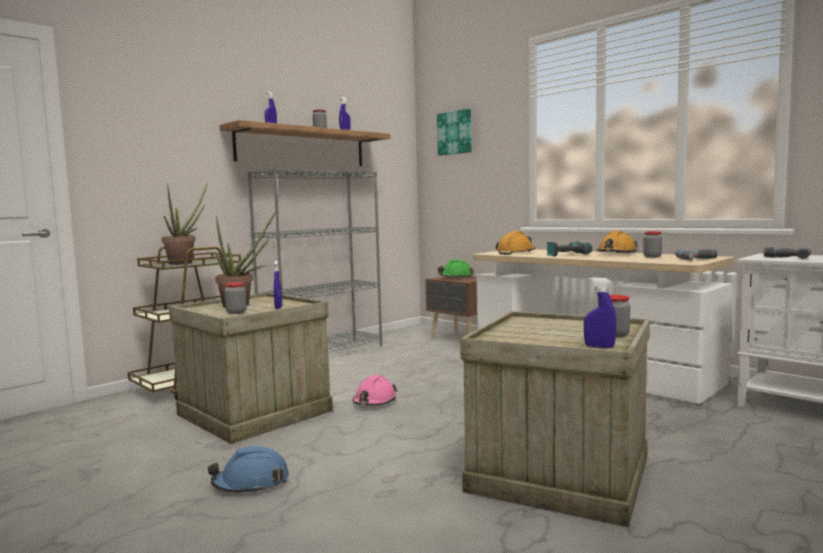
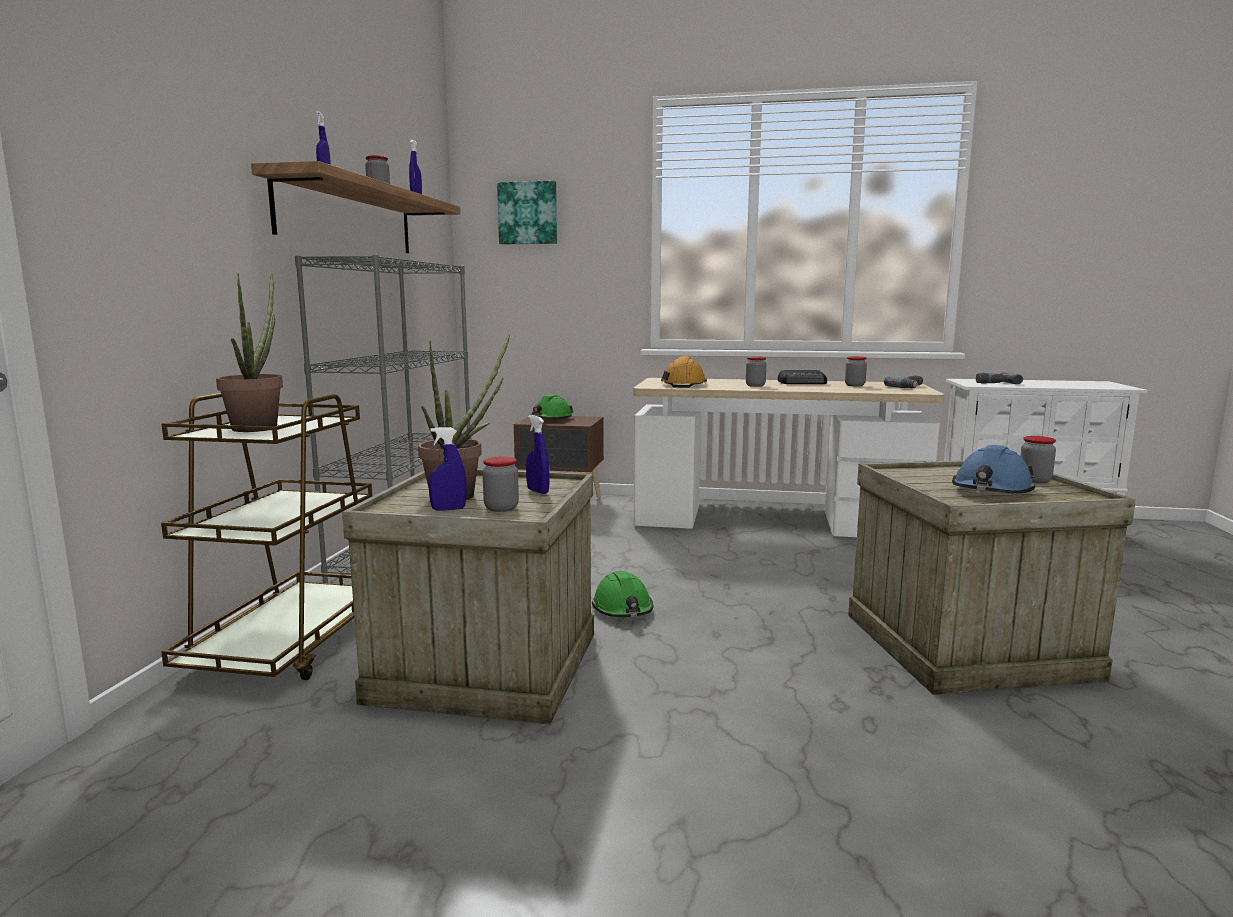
camera: 35 degrees left, 5 degrees up
(251, 483) = (700, 771): blue hard hat -> blue hard hat (991, 491)
(374, 402) = (623, 609): pink hard hat -> green hard hat
(566, 255) = (755, 385): power drill -> jar
(599, 347) = (1073, 496): blue spray bottle -> blue spray bottle (448, 509)
(616, 254) = (803, 383): orange hard hat -> radio

